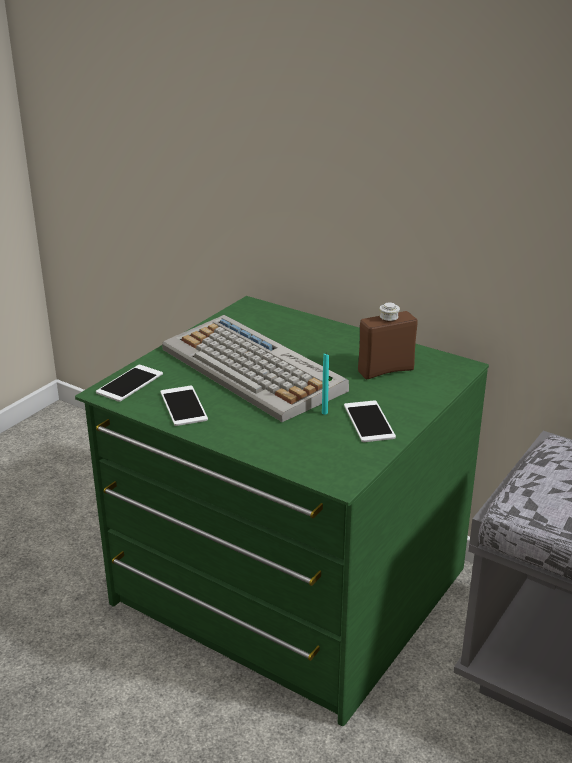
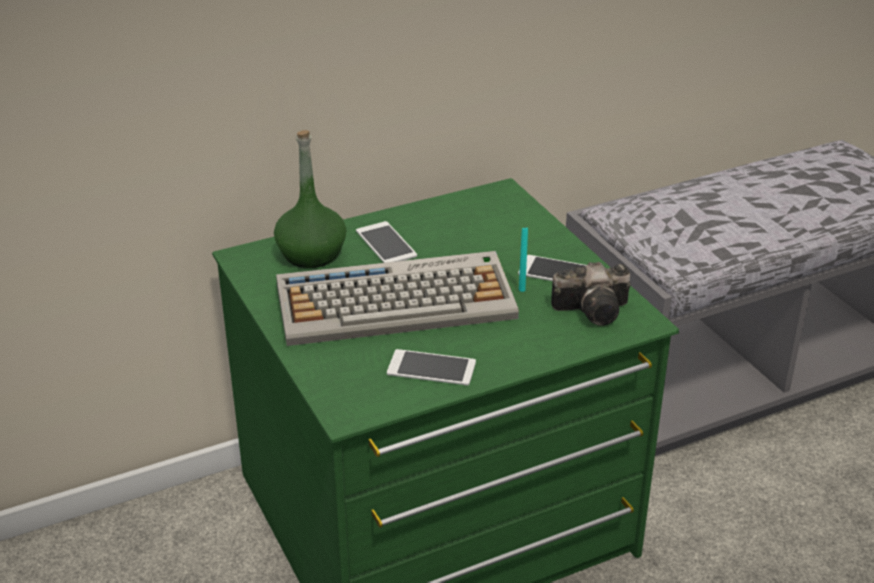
camera: 60 degrees left, 5 degrees up
(130, 383) = (345, 390): phone -> phone (386, 243)
(279, 324) = (311, 254): none -> green bottle
(332, 453) = (596, 310): none -> camera
(385, 370) = (474, 230): brown bottle -> none

